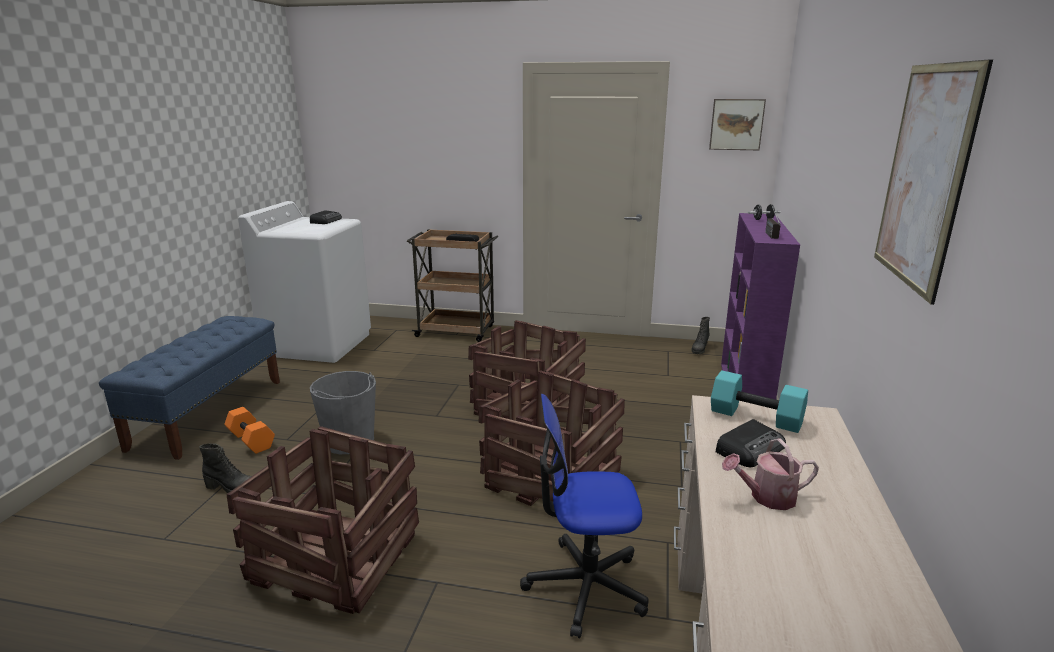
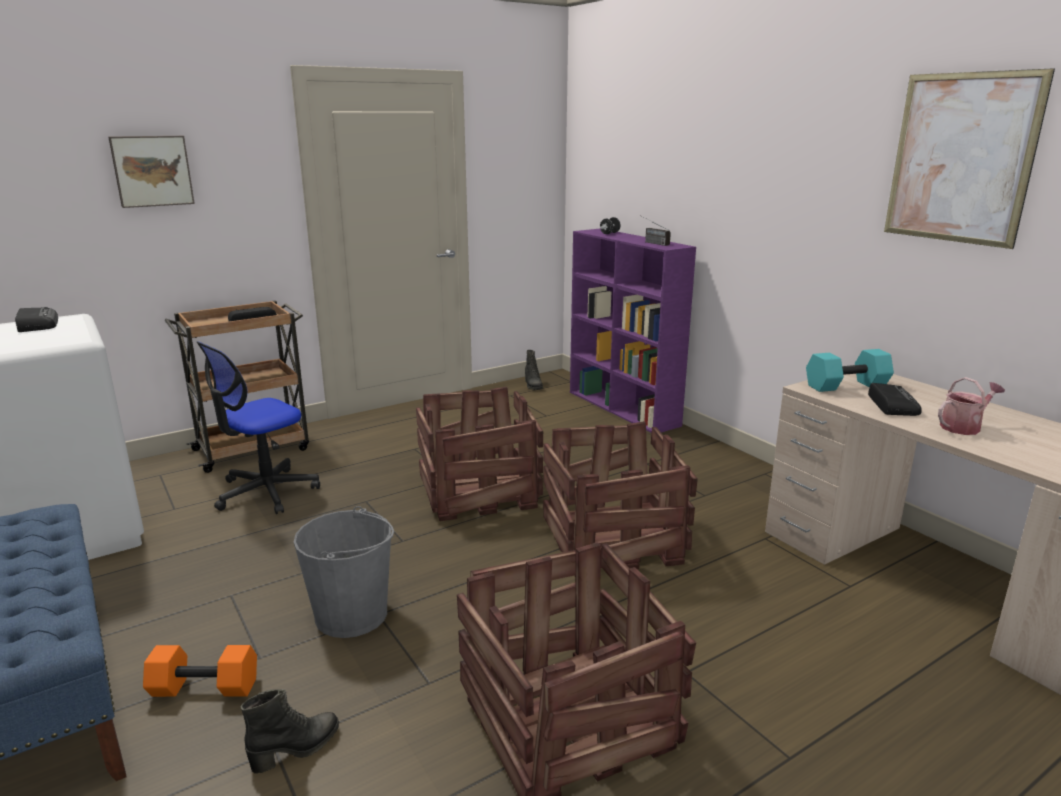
camera: 45 degrees left, 0 degrees up
(585, 586) = (777, 600): office chair -> office chair (266, 492)
(736, 124) = (529, 141): picture -> picture (152, 171)
(767, 497) = (963, 427): watering can -> watering can turned 150 degrees counterclockwise

